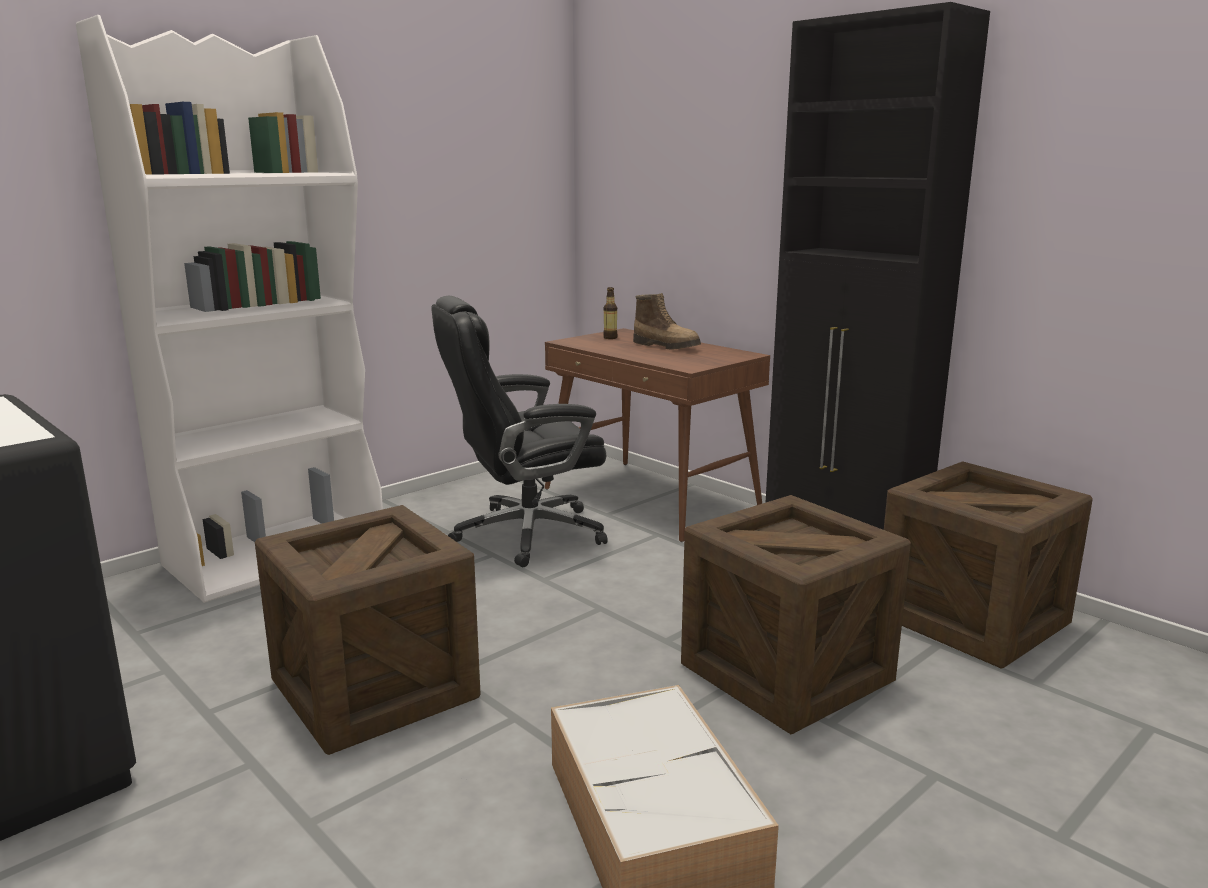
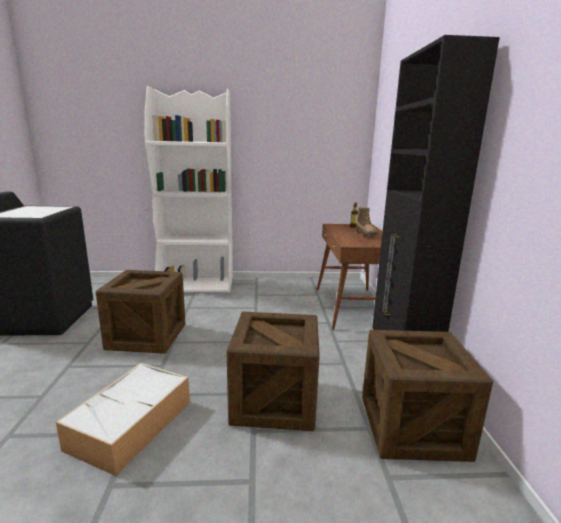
camera: 40 degrees right, 0 degrees up
(525, 534) = (279, 304): black office chair -> none

